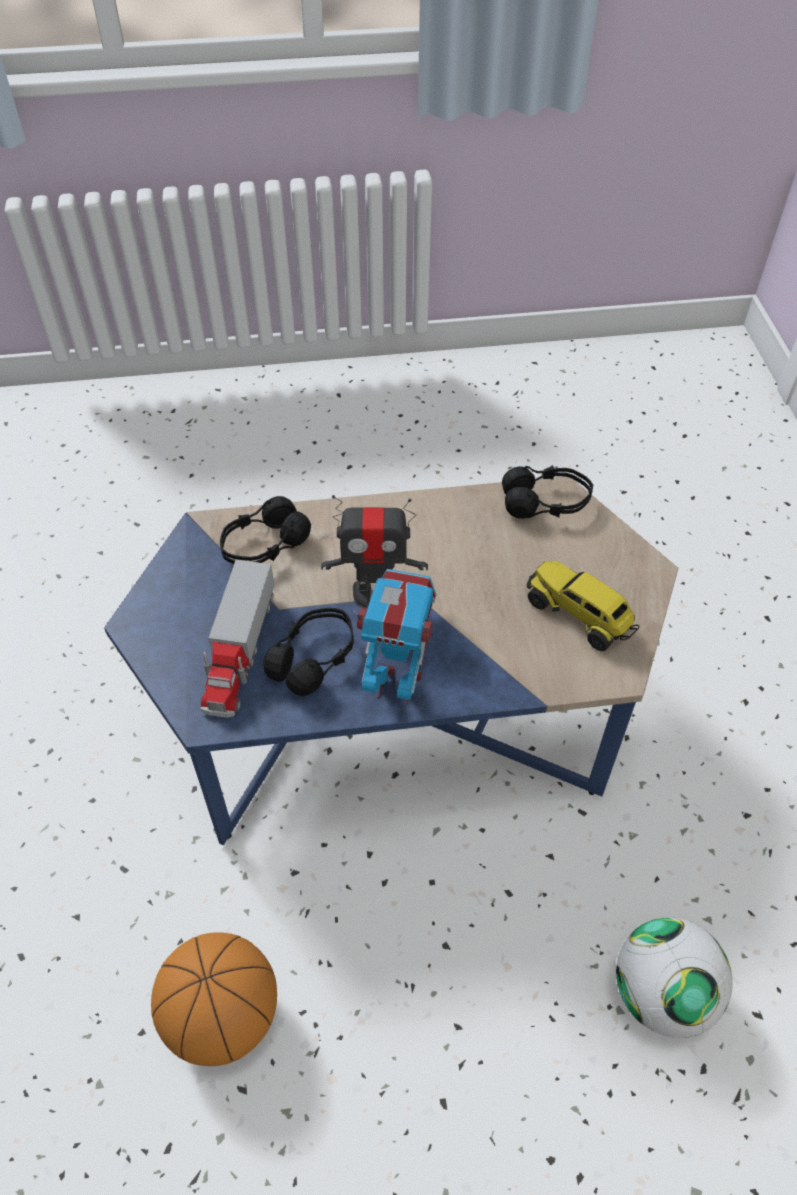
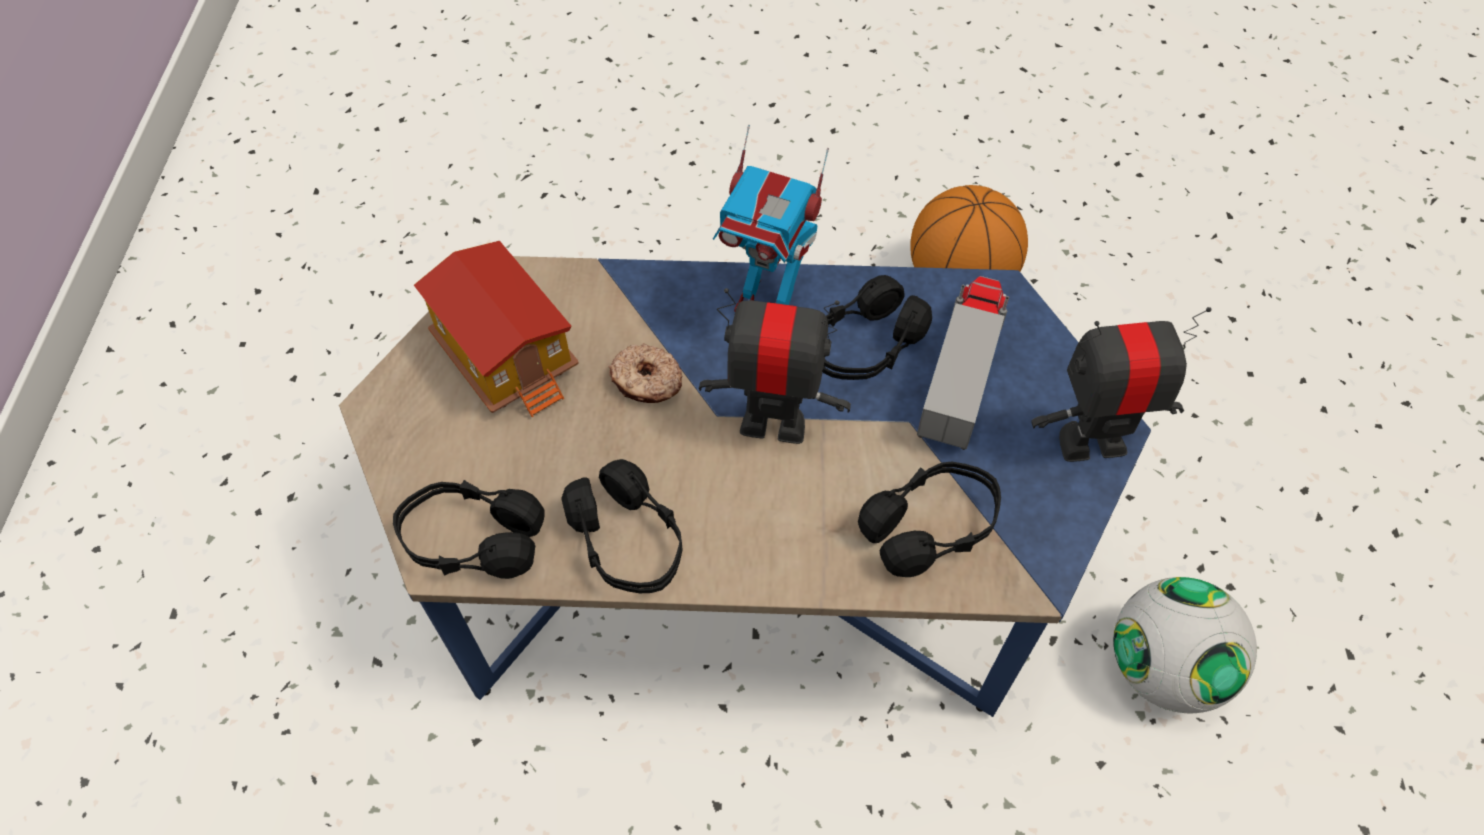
camera: 170 degrees left, 5 degrees up
(150, 610) = (1091, 443): none -> toy robot
(452, 514) = (628, 541): none -> black headphones
(472, 610) = (647, 382): none -> donut
(579, 615) = (509, 355): toy truck -> toy house
(661, 993) = (552, 244): football -> football (1162, 668)

